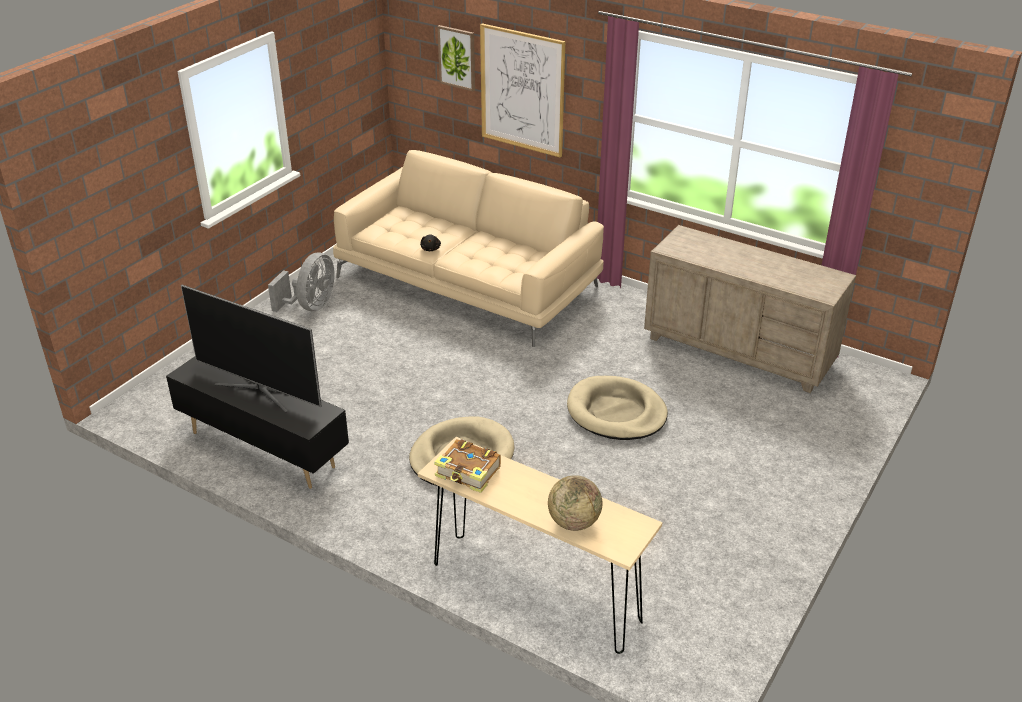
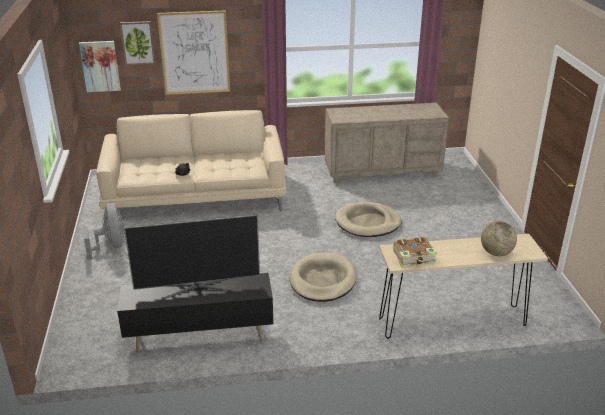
camera: 40 degrees left, 5 degrees down
(414, 76) = (100, 66): none -> picture

